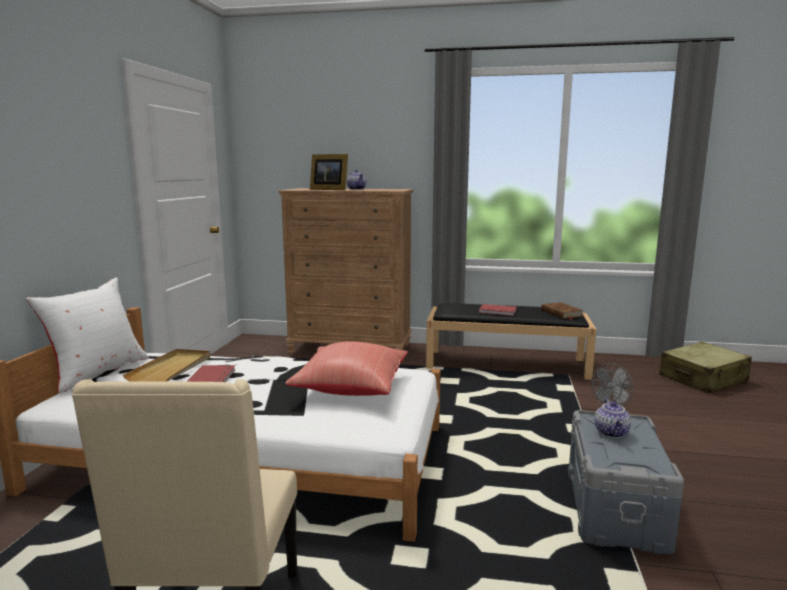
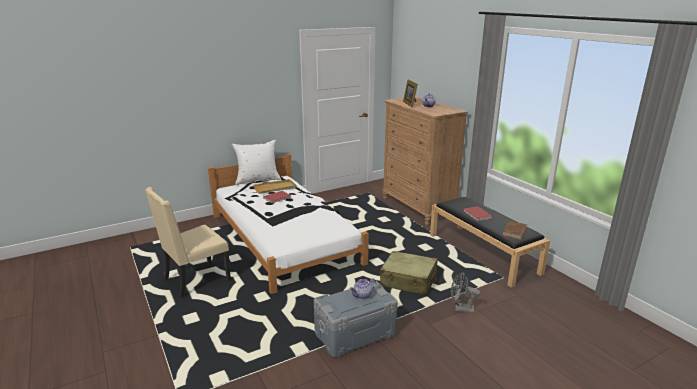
camera: 50 degrees right, 10 degrees up
(350, 388) = (309, 223): red pillow -> none
(703, 379) = (599, 330): beige suitcase -> beige suitcase (408, 281)

